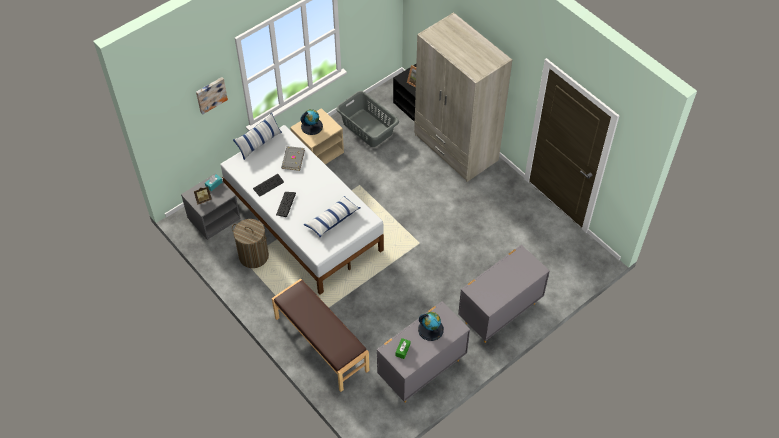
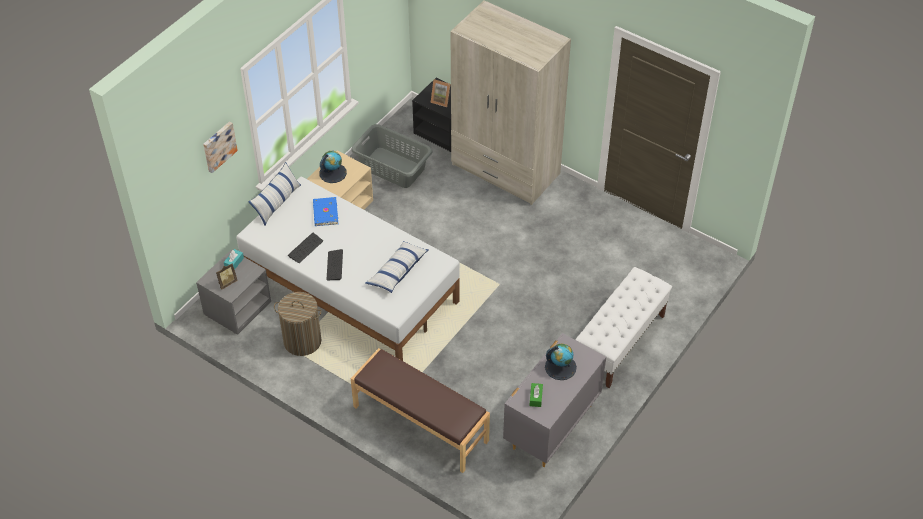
camera: 15 degrees left, 5 degrees down
(292, 159) = (325, 213): grey book -> blue book
(499, 313) = (620, 342): grey dresser -> white bench

